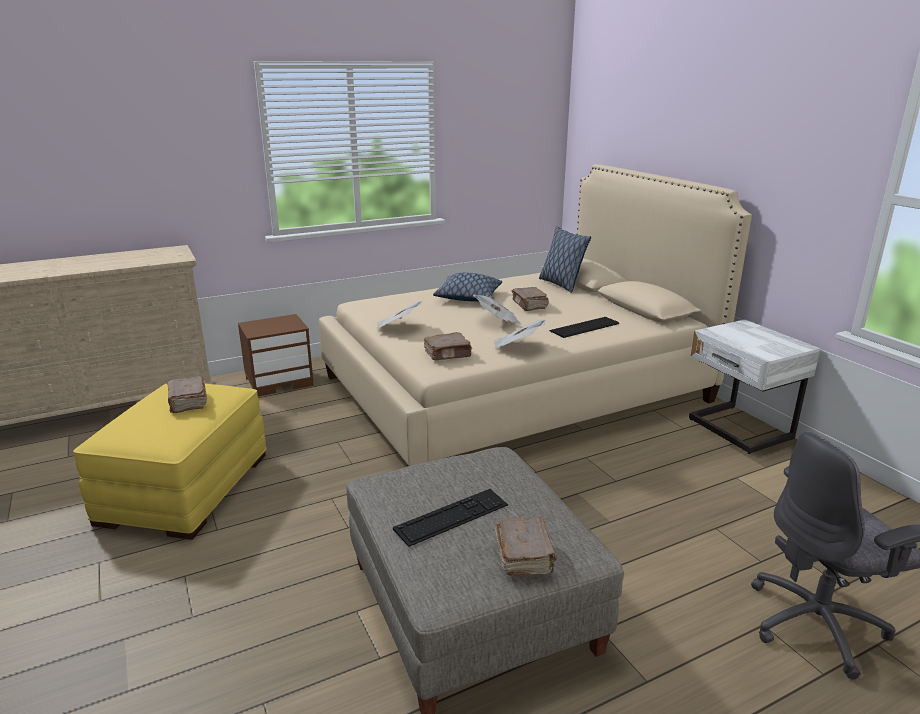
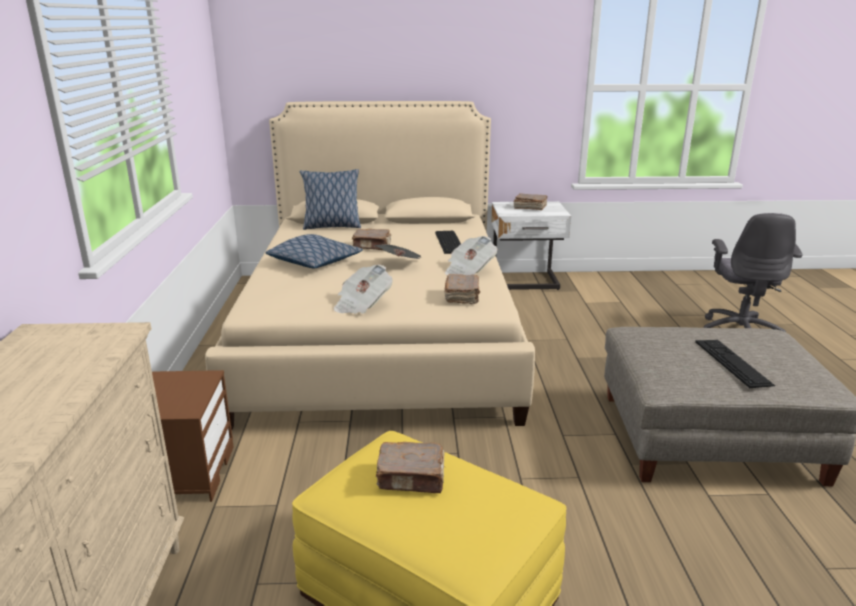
camera: 65 degrees left, 0 degrees up
(524, 556) = (783, 349): brown book -> brown book (529, 208)

